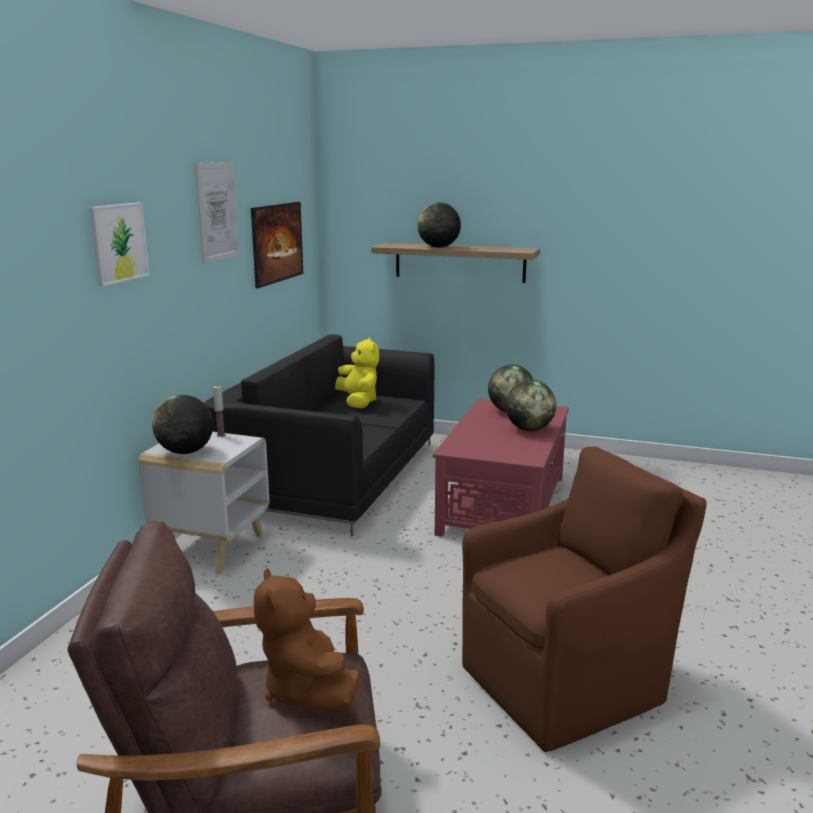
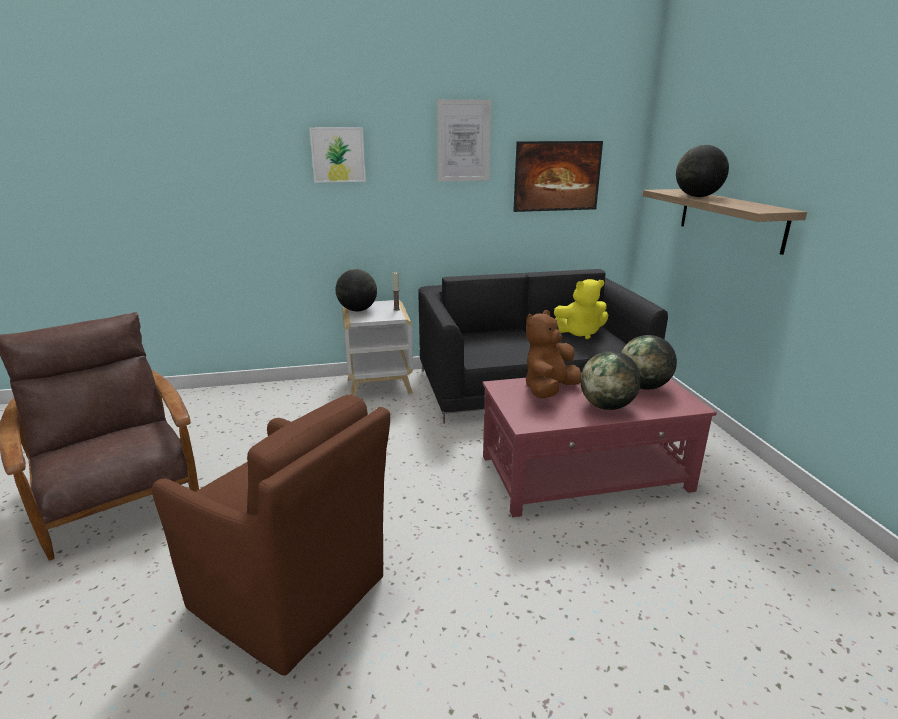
camera: 60 degrees right, 5 degrees up
(307, 690) = (119, 445): brown plush toy -> brown plush toy (549, 390)
(357, 402) = (580, 333): yellow plush toy -> yellow plush toy turned 45 degrees clockwise

